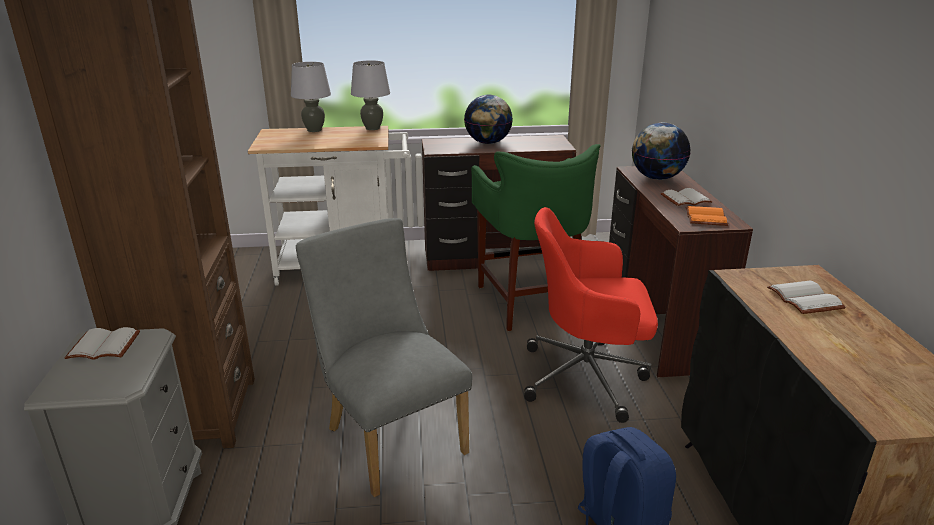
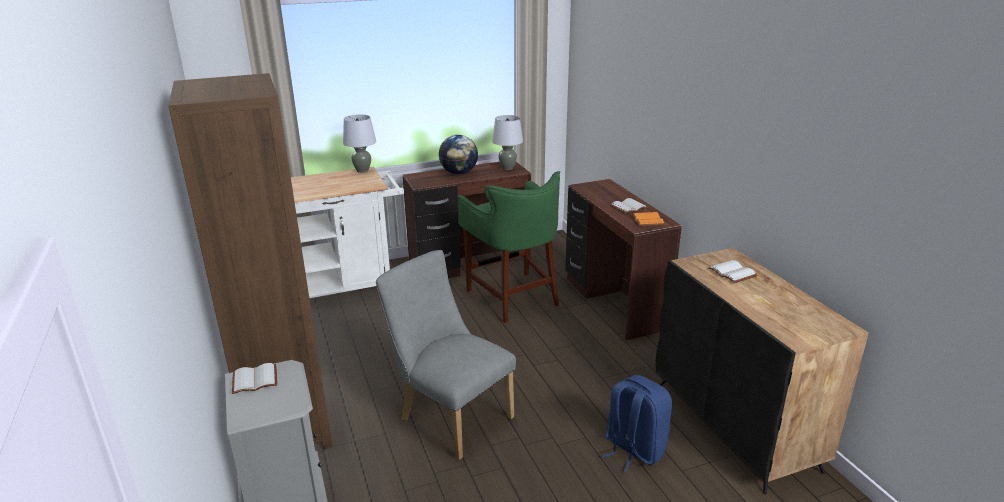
camera: 15 degrees left, 0 degrees up
(314, 130) = (313, 177): grey table lamp -> grey table lamp (507, 168)
(587, 377) = (576, 348): red office chair -> none
(656, 178) = (601, 191): globe -> none

